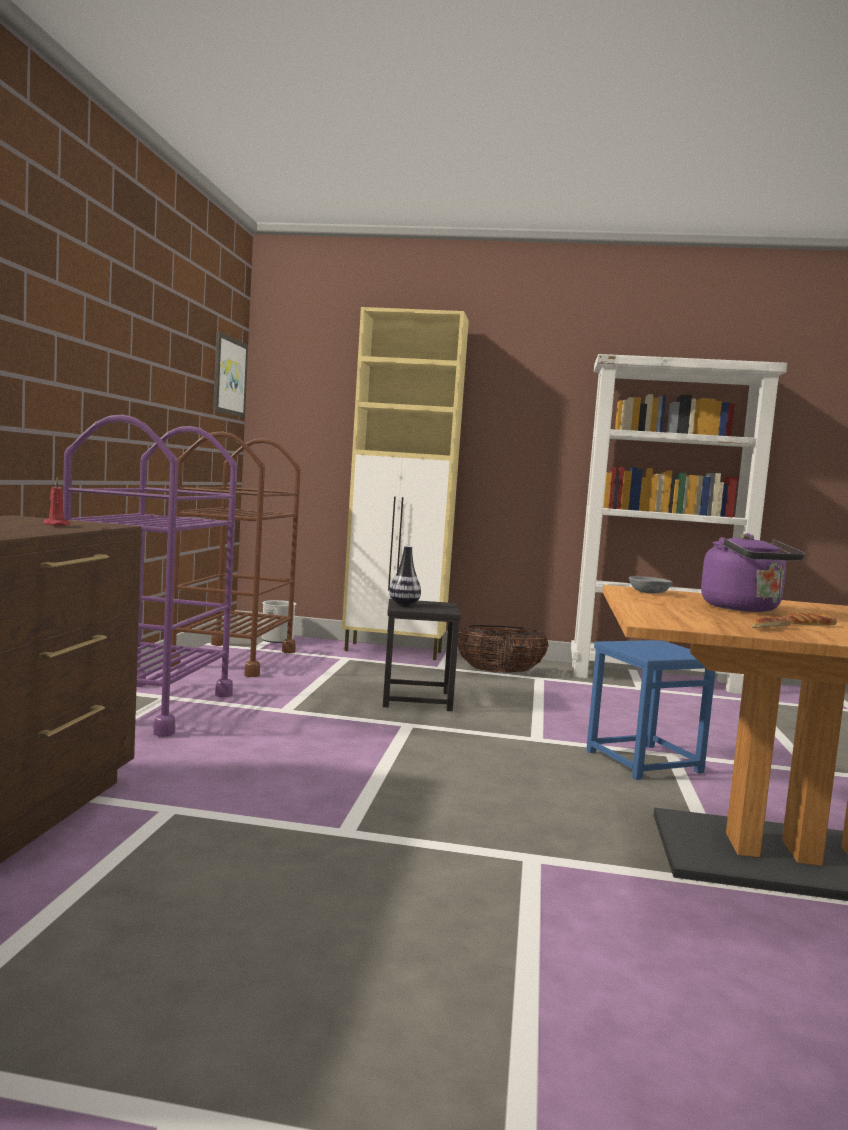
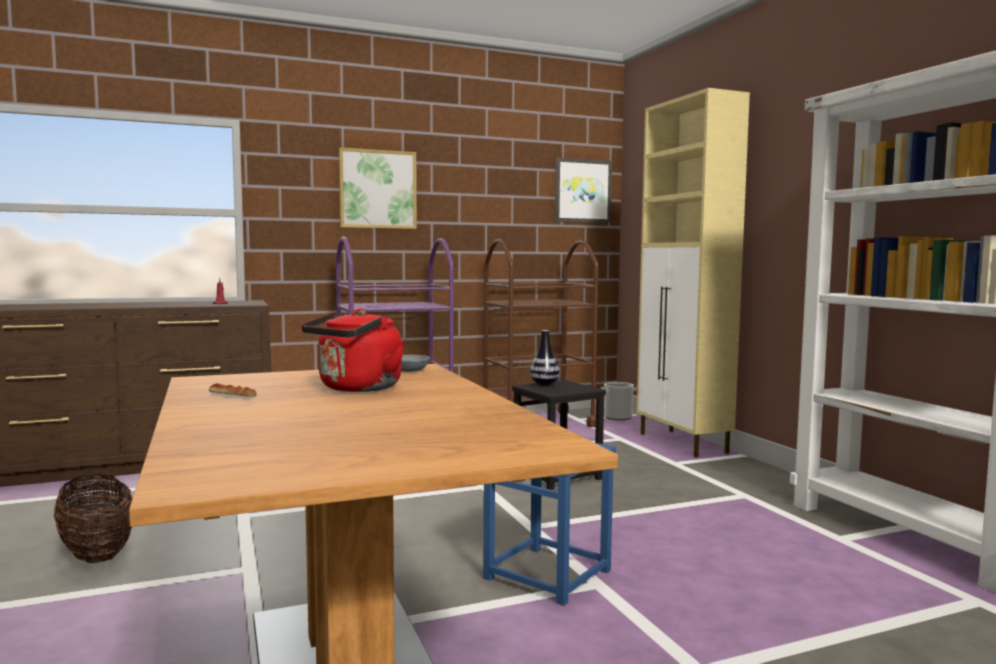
camera: 60 degrees right, 0 degrees up
(91, 341) = (377, 189): none -> picture
(499, 672) = (719, 480): basket -> basket (97, 554)
(745, 609) = (357, 388): purple kettle -> red kettle
(810, 624) = (289, 402): bread -> none

